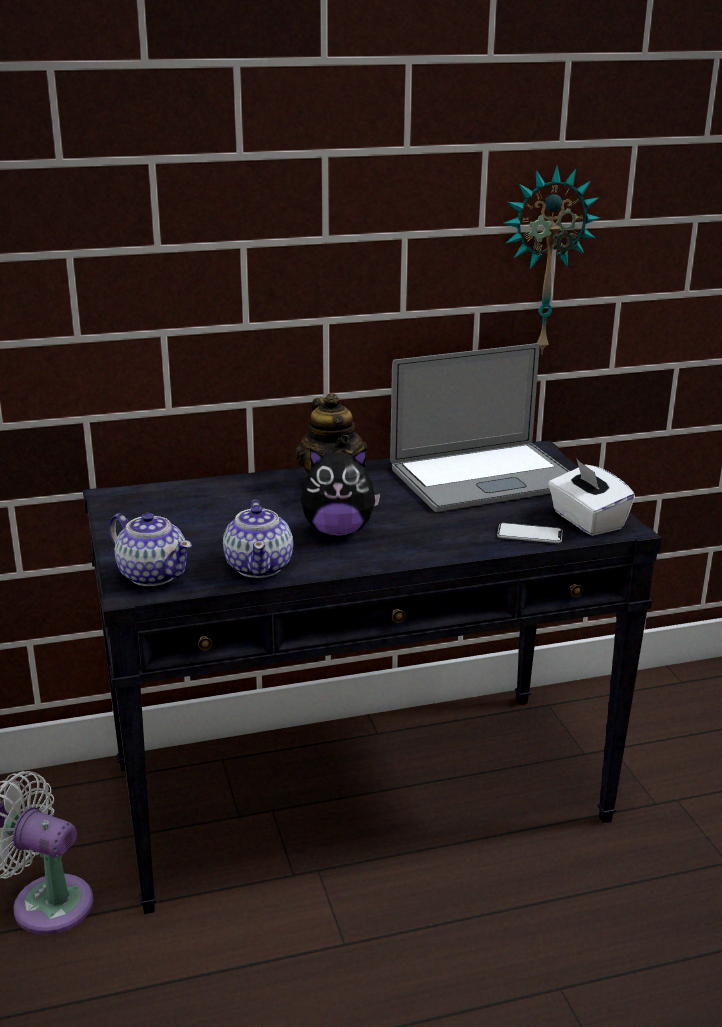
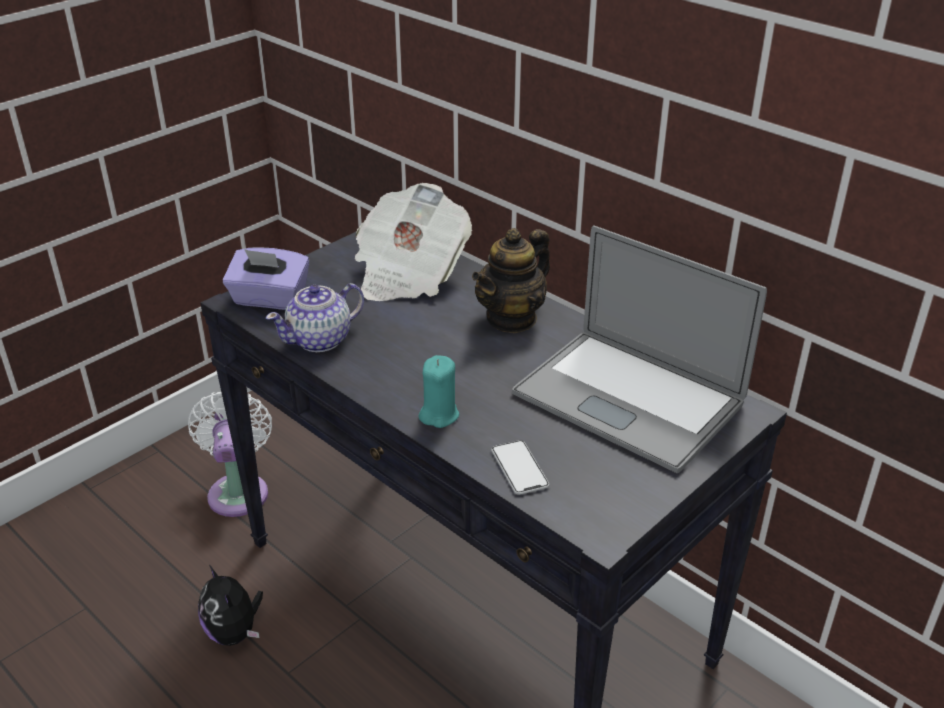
camera: 60 degrees right, 10 degrees up
(152, 574) = (269, 299): teapot -> purple tissue box
(202, 504) = (408, 273): none -> newspaper
(338, 531) = (420, 354): plush toy -> plush toy (235, 632)
(432, 545) = (439, 415): none -> turquoise candle
(545, 261) = (823, 192): wall clock -> none
(586, 521) = (593, 499): white tissue box -> none

